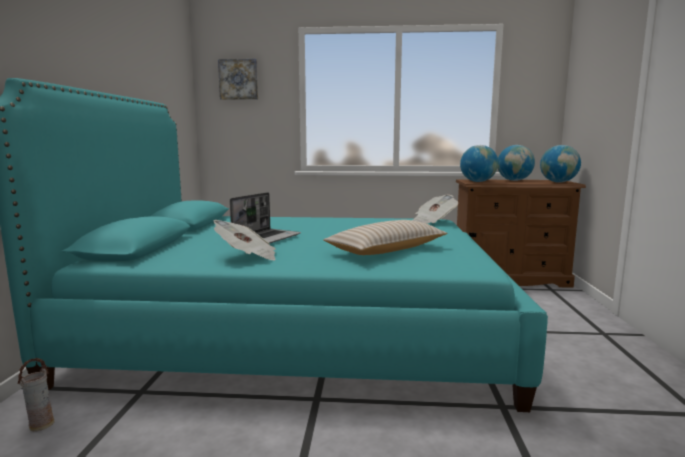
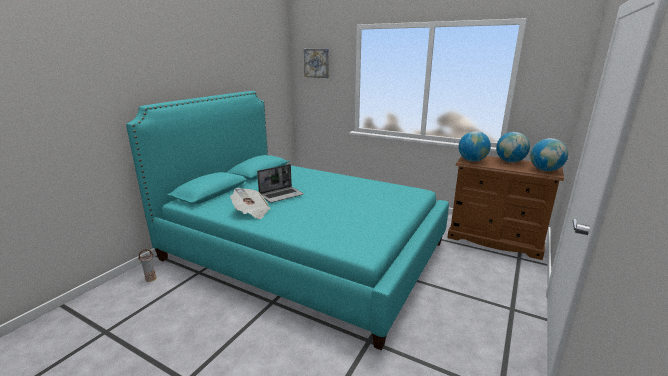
camera: 25 degrees right, 10 degrees up
(386, 250) = (333, 221): beige pillow -> none
(433, 221) = (411, 193): newspaper -> none

